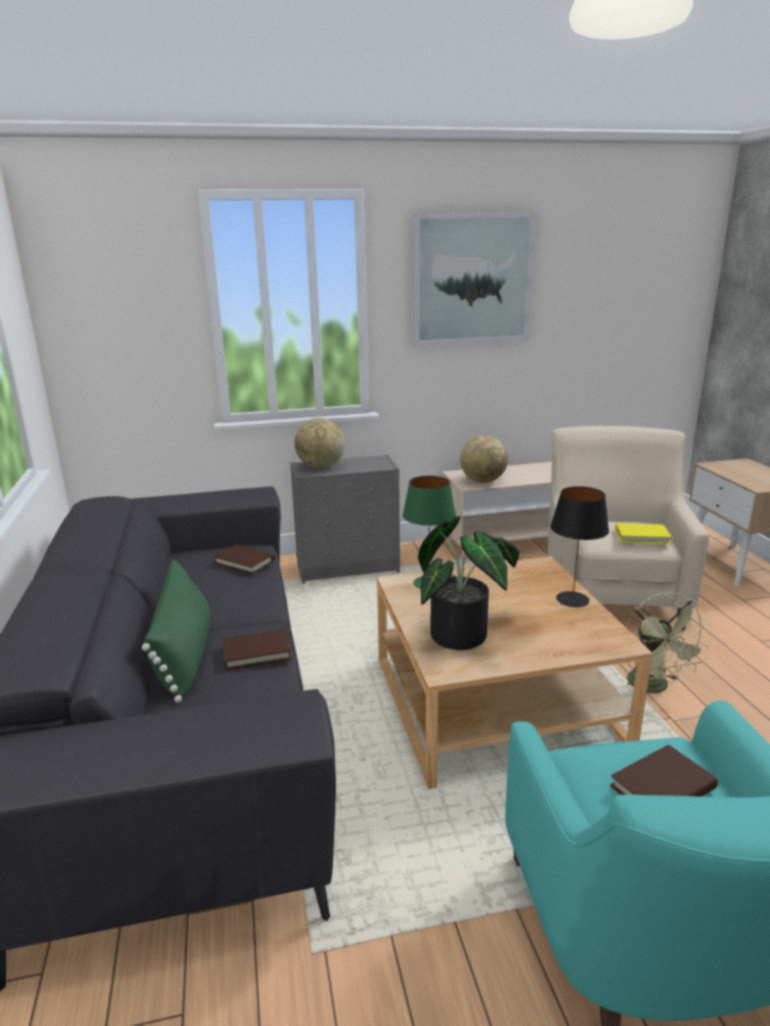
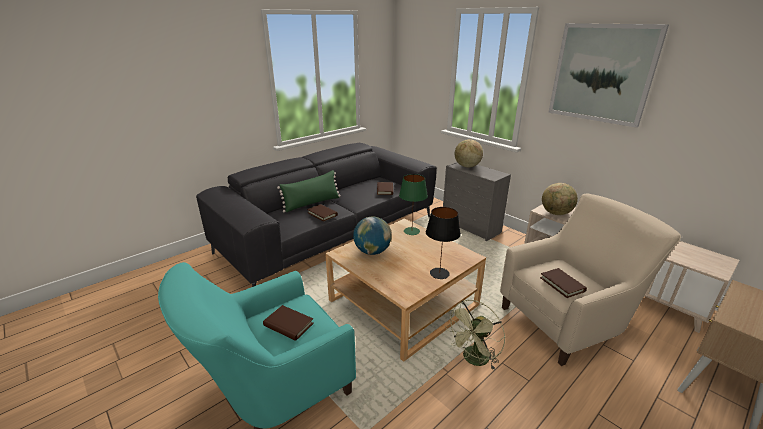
camera: 60 degrees right, 5 degrees up
(465, 635) = (372, 251): potted plant -> globe
(642, 536) = (562, 284): yellow book -> brown book

